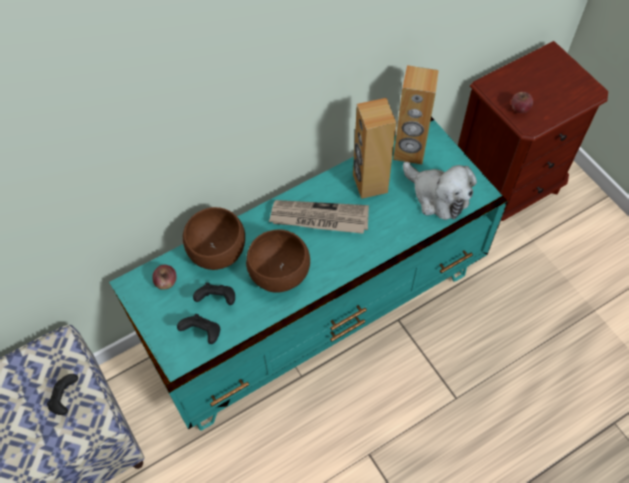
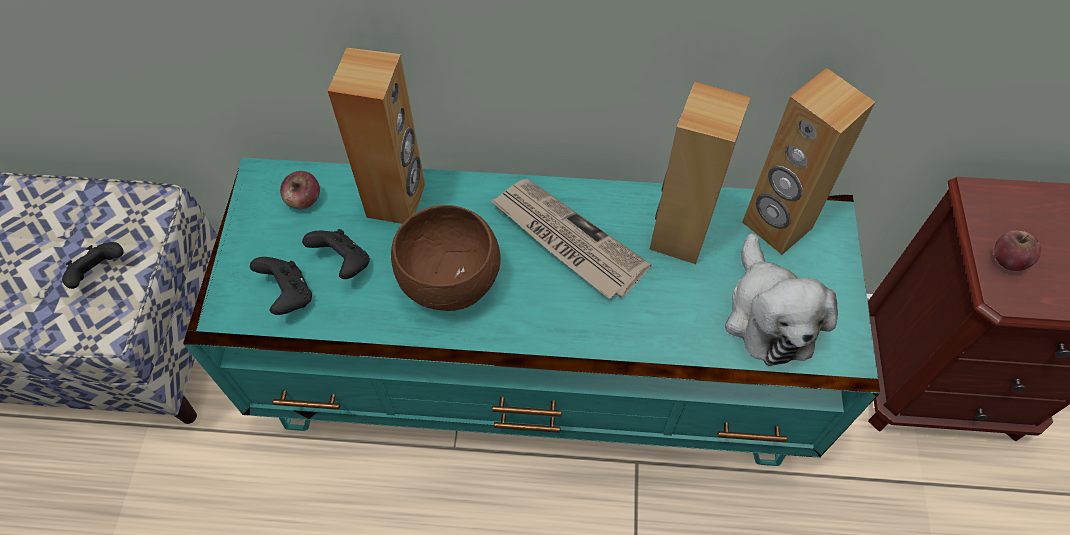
camera: 35 degrees right, 0 degrees up
(217, 252) = (397, 200): brown bowl -> brown speaker

